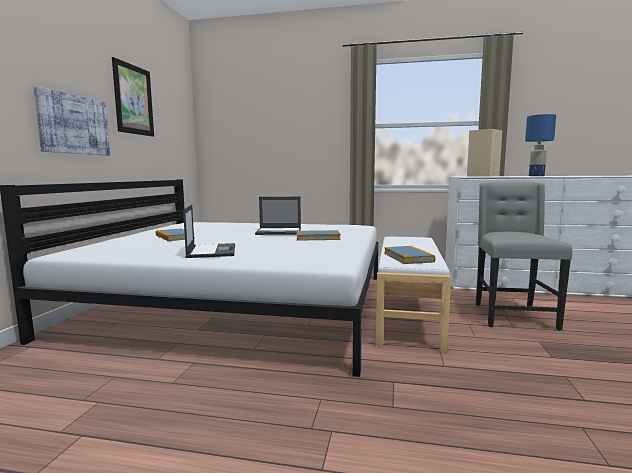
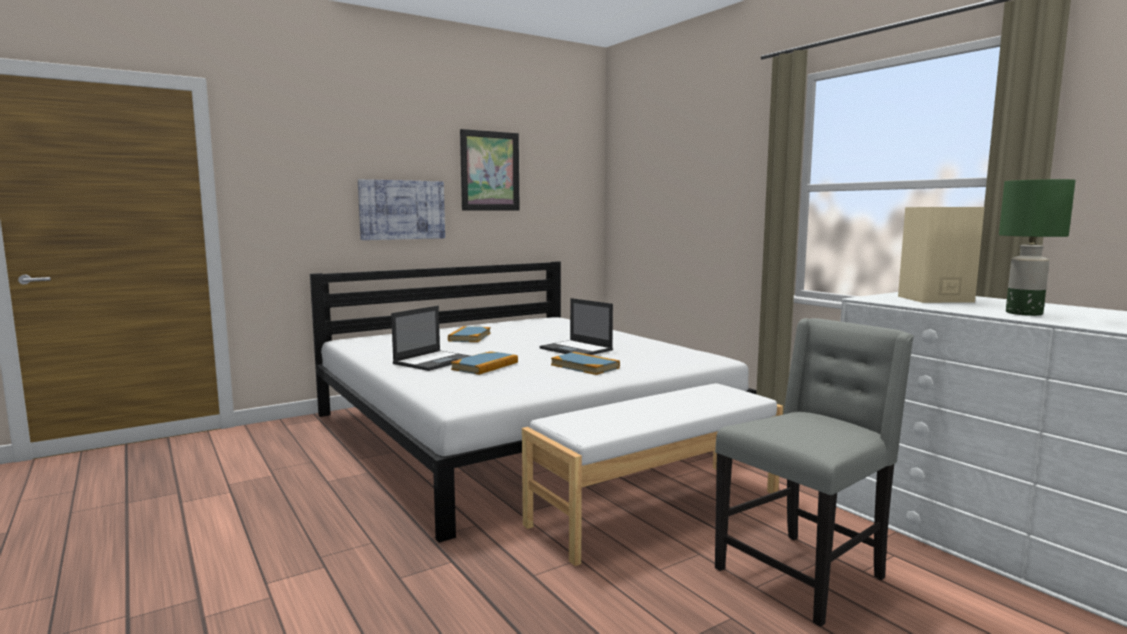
camera: 45 degrees right, 0 degrees up
(408, 257) = (601, 418): book -> book (485, 366)
(536, 176) = (1023, 313): blue table lamp -> green table lamp

